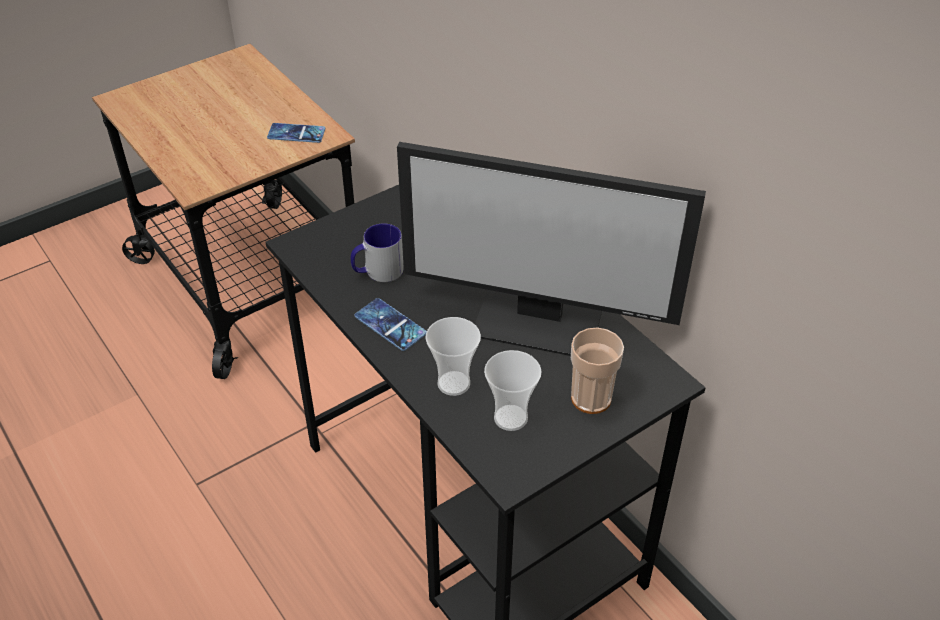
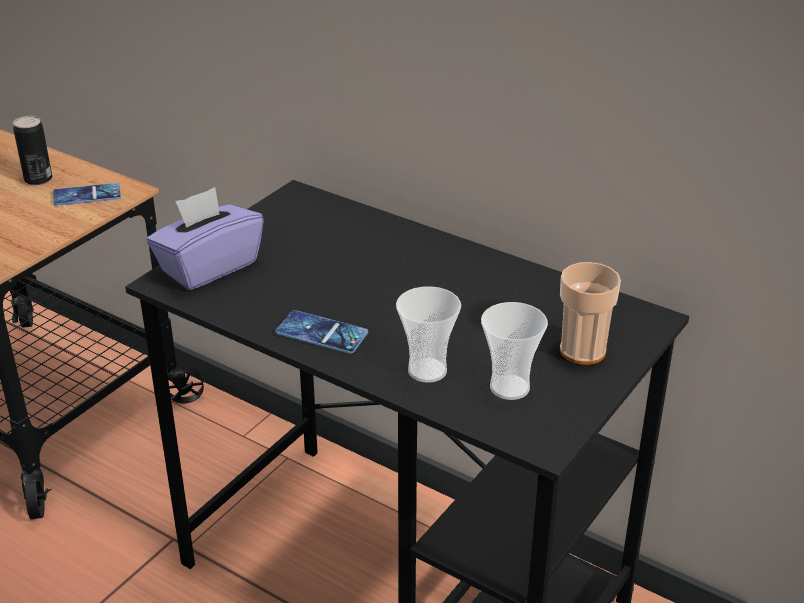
camera: 20 degrees left, 10 degrees down
(266, 109) = (38, 179): none -> can
(335, 238) = (208, 267): none -> purple tissue box
(377, 272) = (277, 287): mug -> none
(539, 320) = (484, 294): monitor -> none

